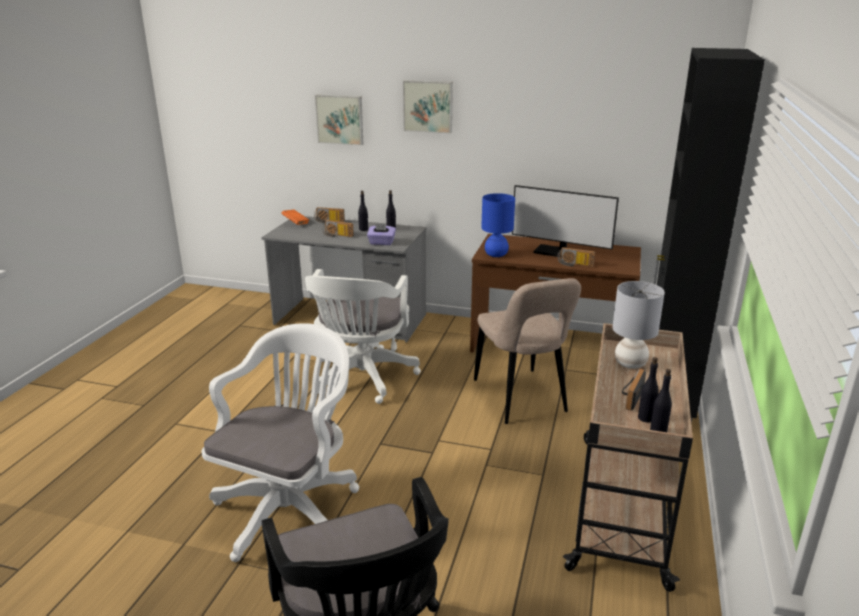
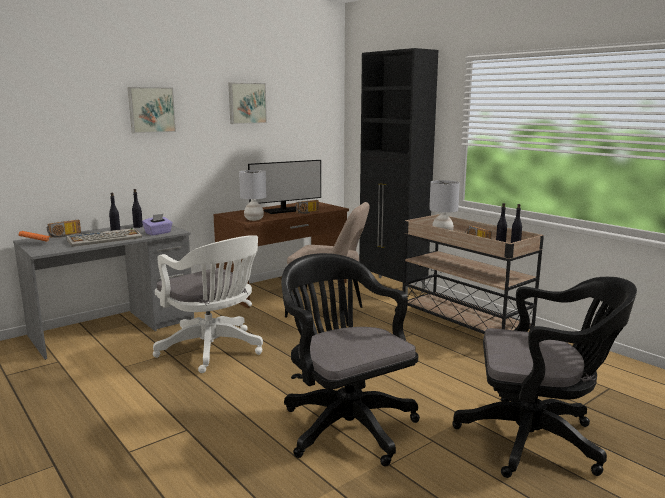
camera: 55 degrees left, 10 degrees down
(291, 507) = (344, 424): white office chair -> black office chair
(337, 235) = (105, 239): radio -> keyboard
(340, 119) = (62, 128): picture -> picture (246, 103)
(496, 255) = (254, 219): blue table lamp -> grey table lamp

